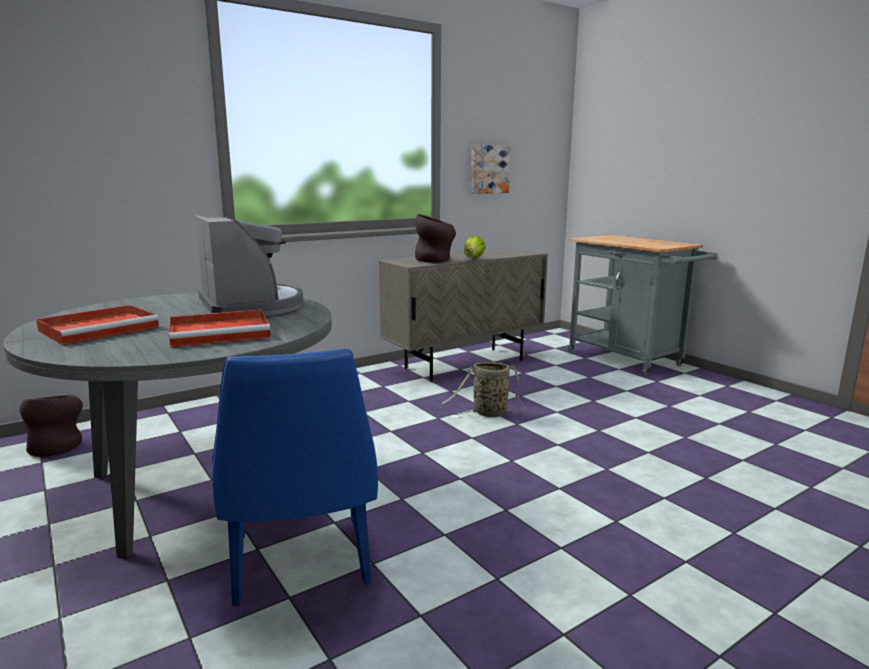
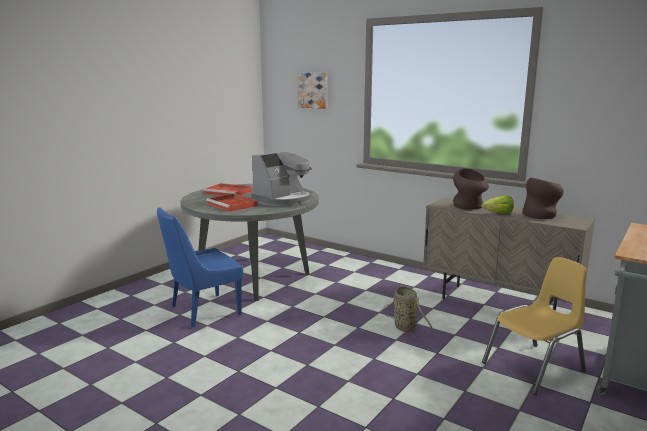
camera: 70 degrees right, 0 degrees up
(57, 445) = (271, 244): brown vase -> brown vase (540, 215)
(488, 169) = (592, 136): picture -> picture (313, 90)
(599, 383) = (534, 367): none -> yellow chair

